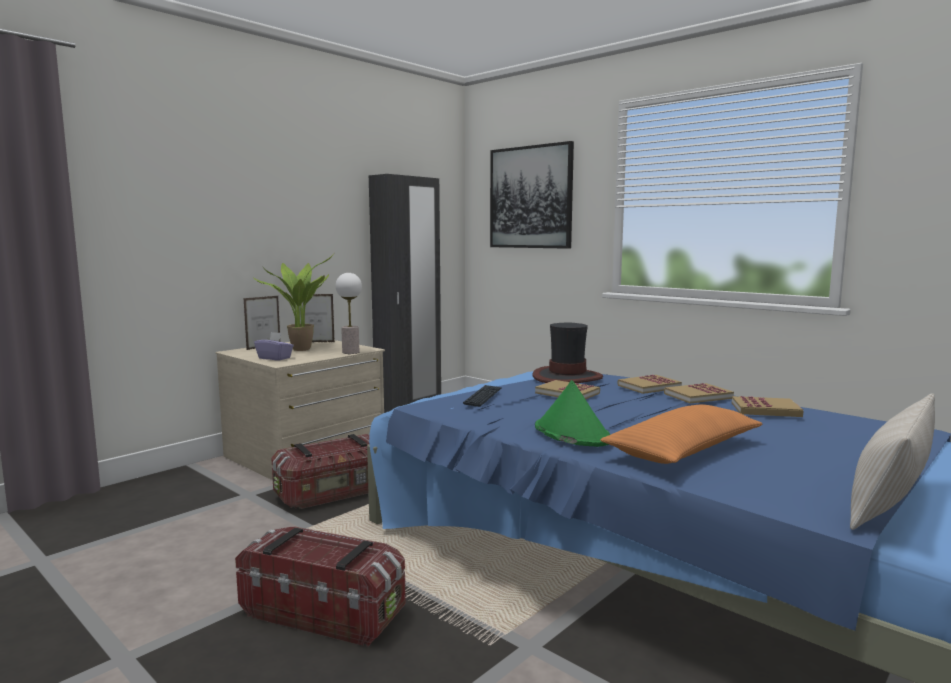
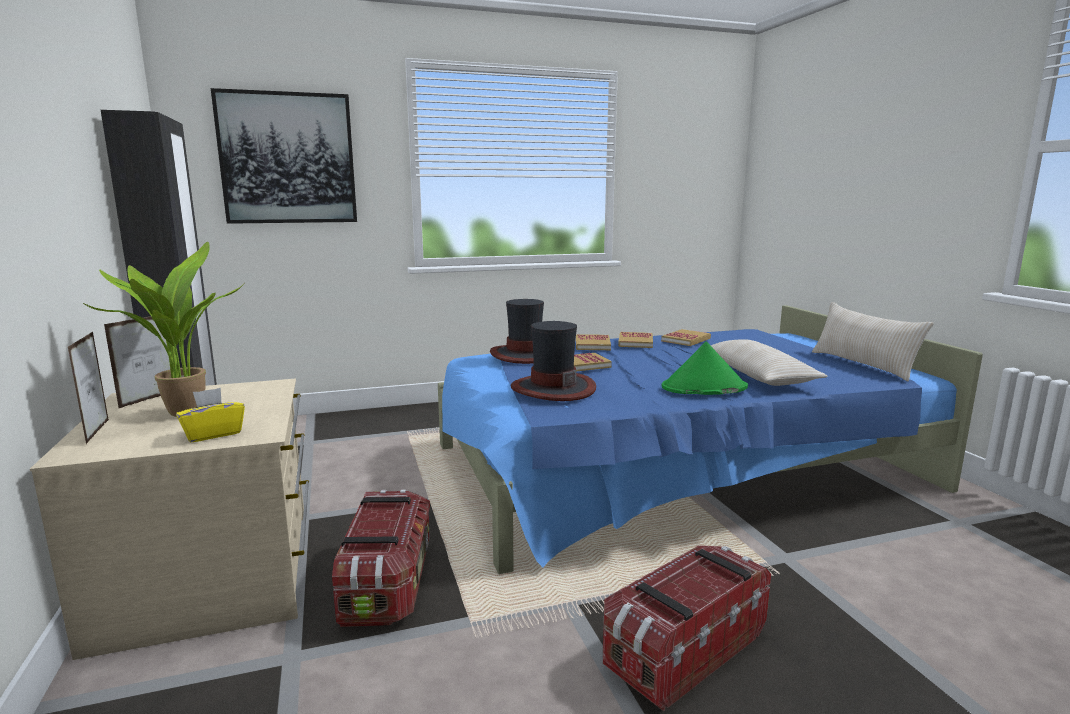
camera: 60 degrees left, 5 degrees up
(275, 358) = (213, 434): purple tissue box -> yellow tissue box
(350, 352) = (276, 393): table lamp -> none
(483, 397) = (553, 388): keyboard -> hat
(683, 451) = (758, 375): orange pillow -> beige pillow

